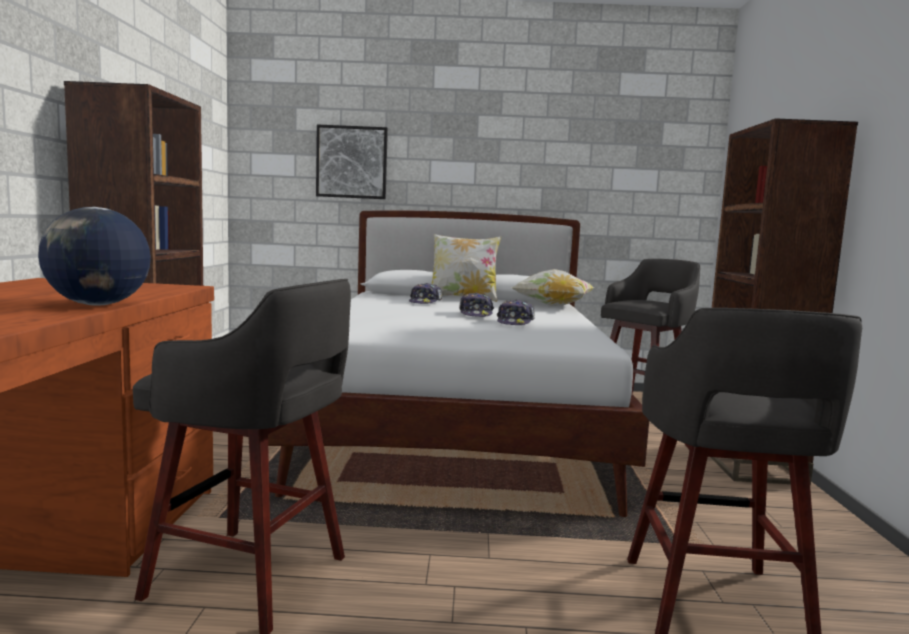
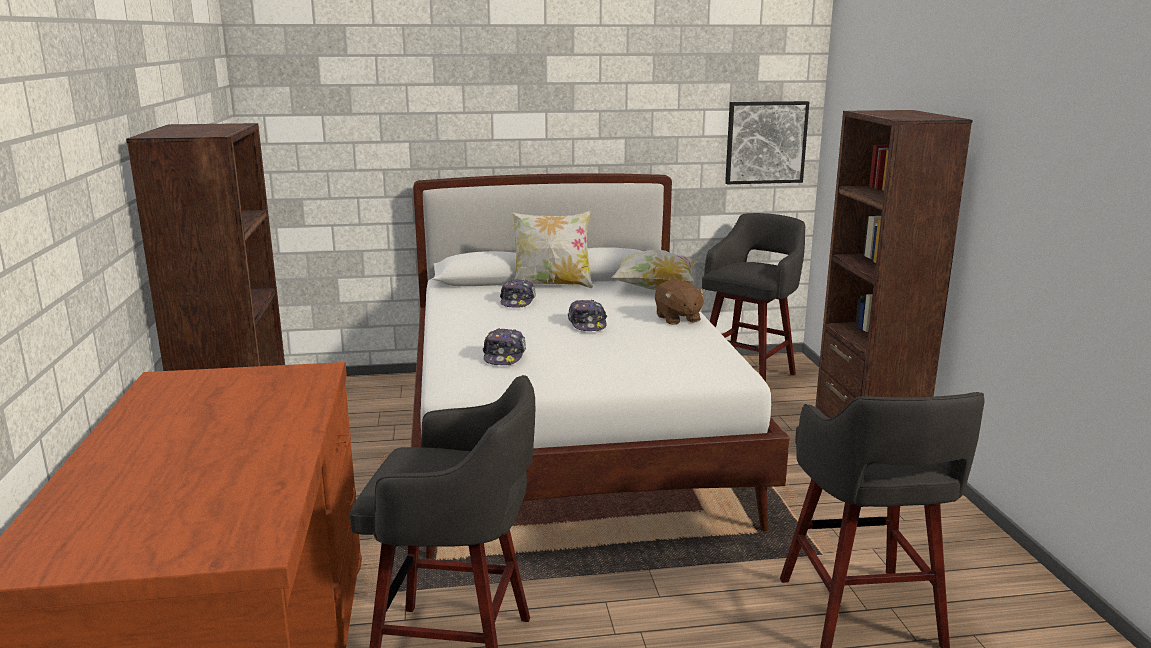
camera: 10 degrees left, 10 degrees up
(98, 305) = (295, 438): globe -> none
(352, 162) = (395, 121): picture -> picture (765, 142)
(515, 322) = (635, 336): cap -> cap (504, 356)
(562, 318) = (677, 318): none -> brown plush toy

